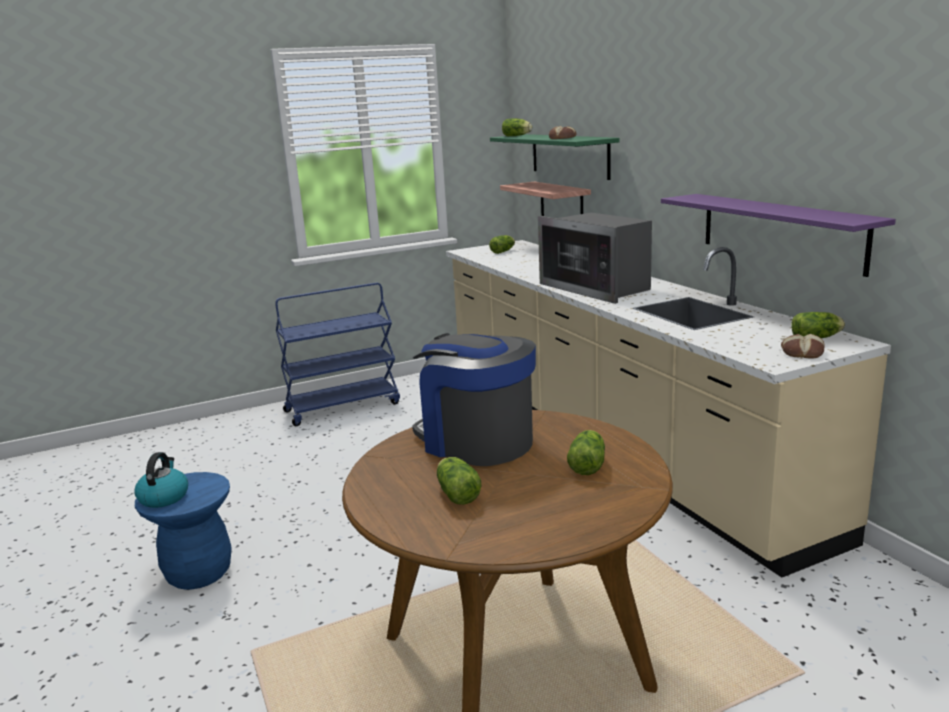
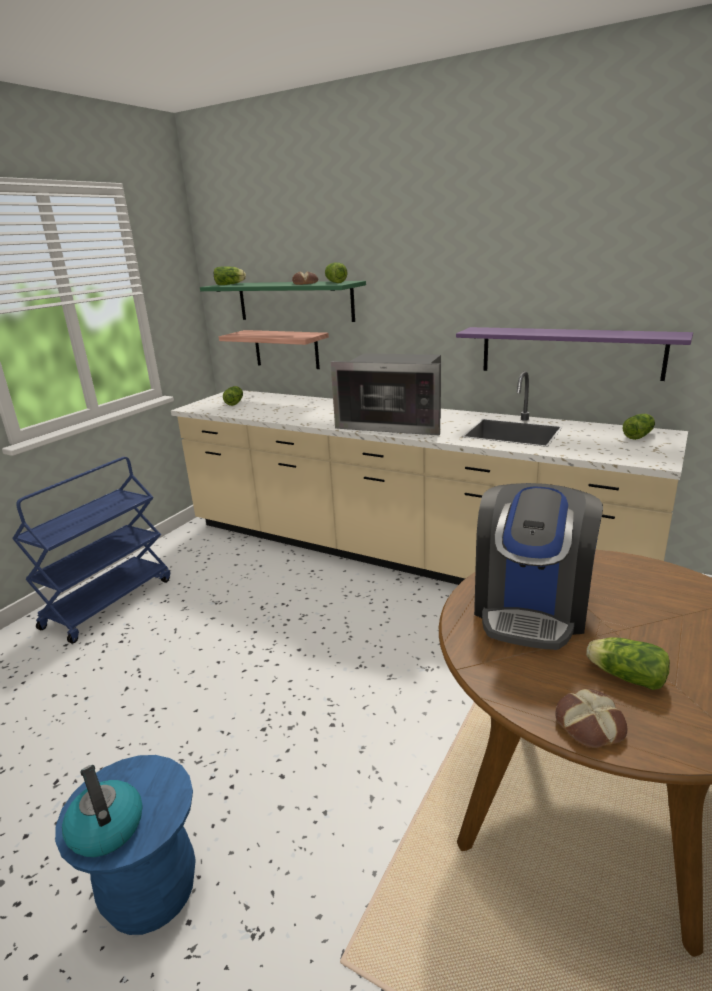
camera: 35 degrees left, 5 degrees up
(476, 441) = (531, 608): coffee machine -> coffee machine turned 75 degrees counterclockwise
(588, 464) = (658, 596): lettuce -> lettuce (335, 282)
(801, 352) = (656, 449): bread -> bread (588, 725)

